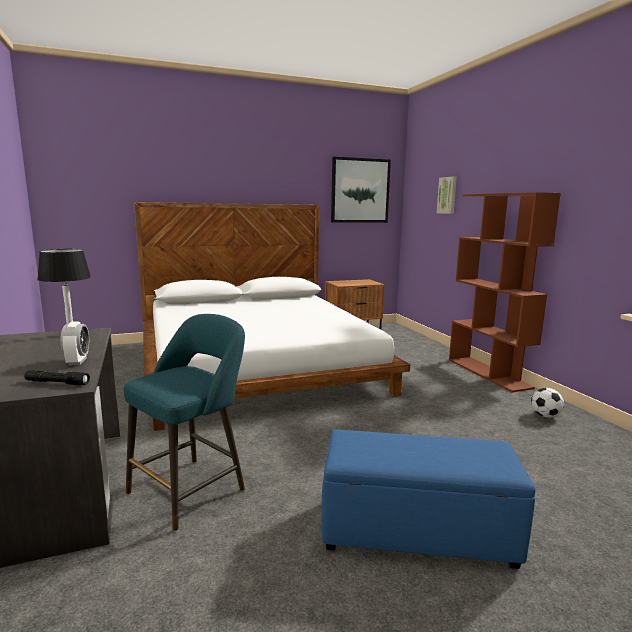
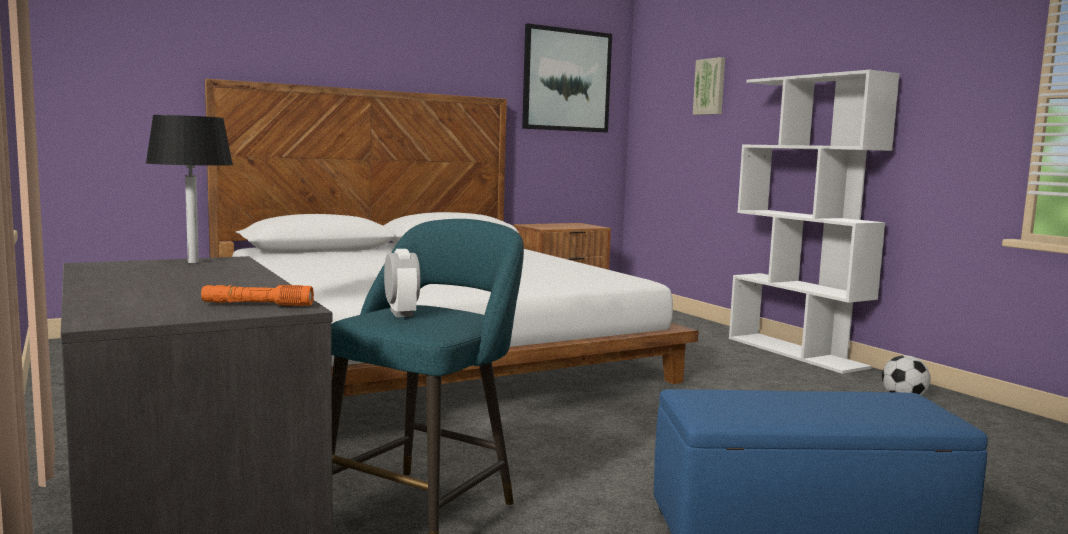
camera: 10 degrees left, 5 degrees down
(57, 383) = (257, 305): black flashlight -> orange flashlight
(77, 361) = (254, 286): alarm clock -> alarm clock (401, 313)
(489, 373) = (796, 352): brown bookcase -> white bookcase

